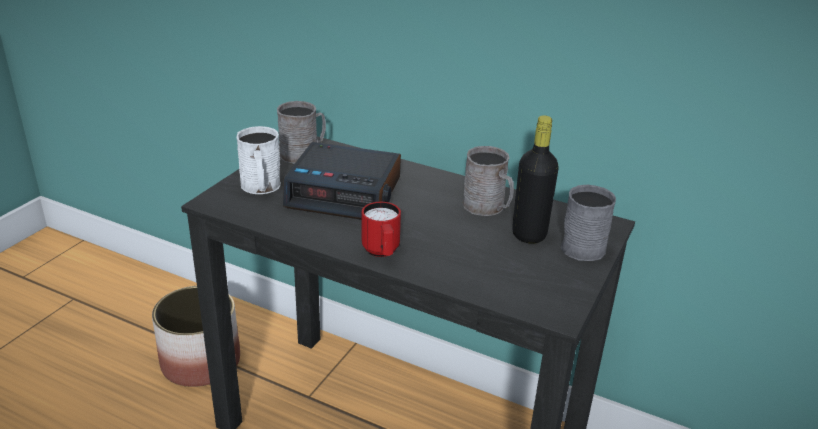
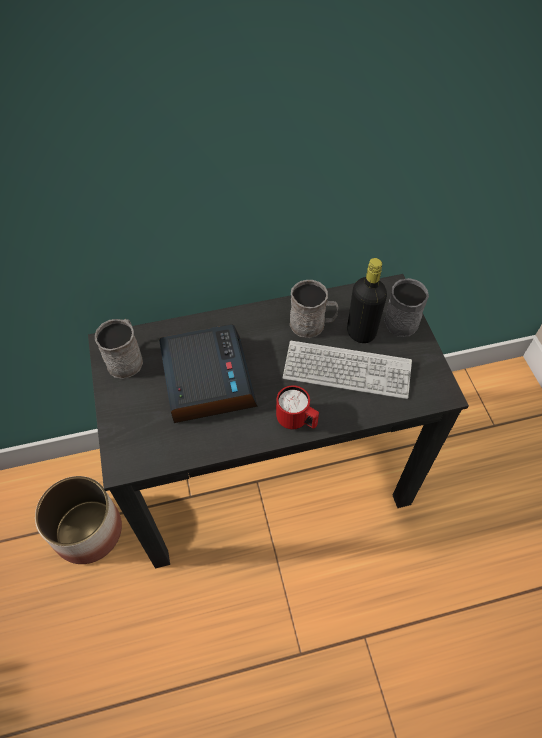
camera: 40 degrees left, 25 degrees up
(261, 187) = (140, 420): white mug -> none
(345, 192) = (206, 379): alarm clock -> alarm clock turned 75 degrees counterclockwise
(477, 249) = (347, 371): none -> keyboard

